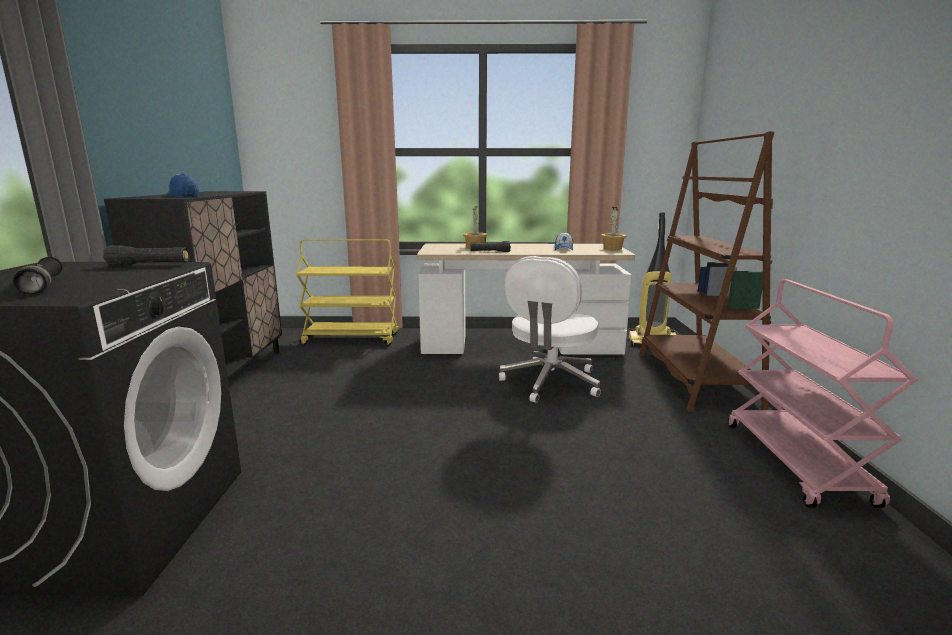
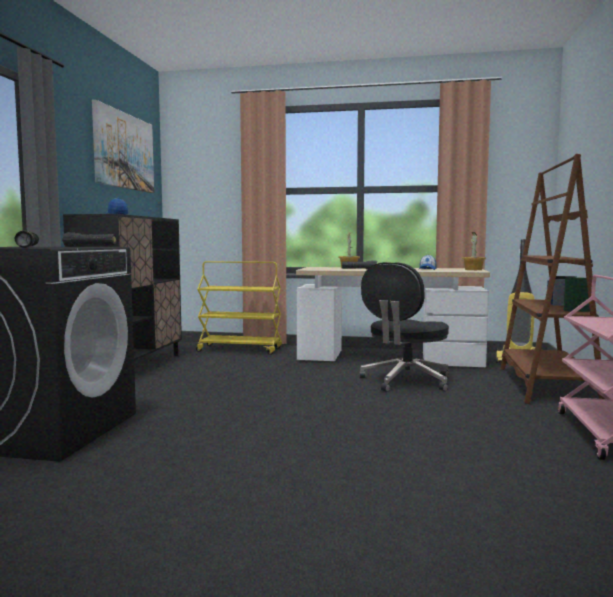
camera: 10 degrees right, 10 degrees down
(183, 101) = (124, 151): none -> picture
(550, 382) = (405, 381): white office chair -> black office chair

